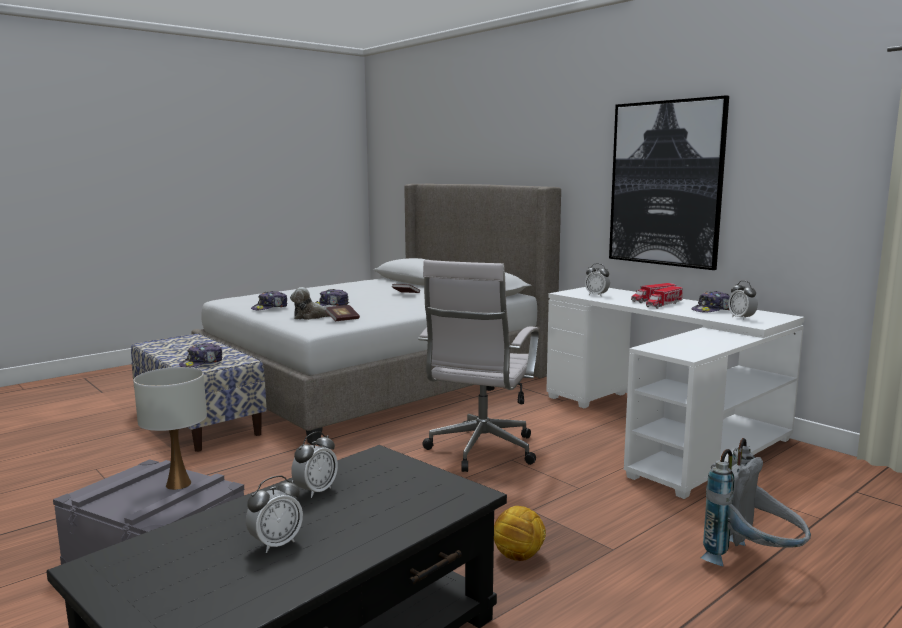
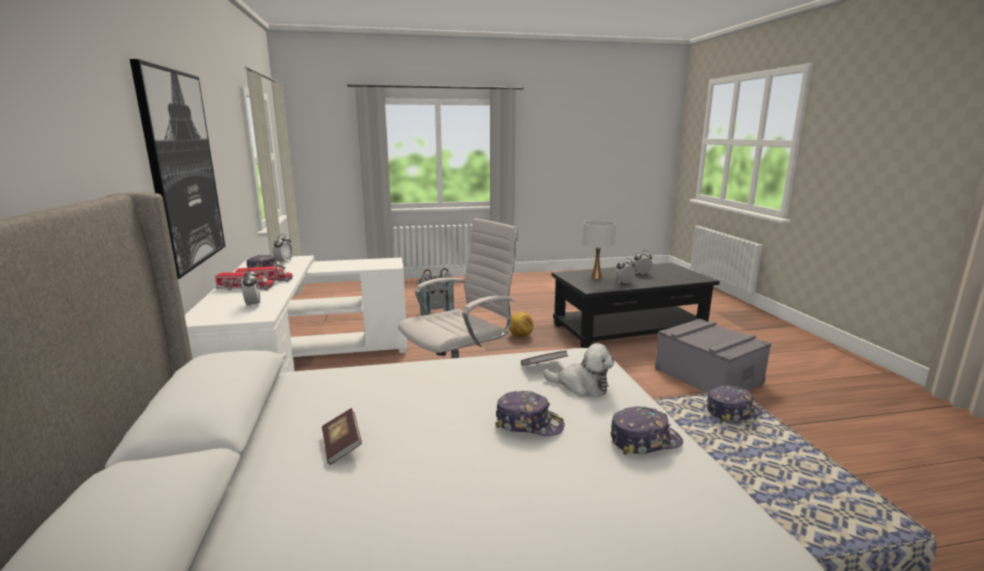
camera: 150 degrees left, 5 degrees up
(178, 484) = (698, 337): white table lamp -> white table lamp (596, 277)

